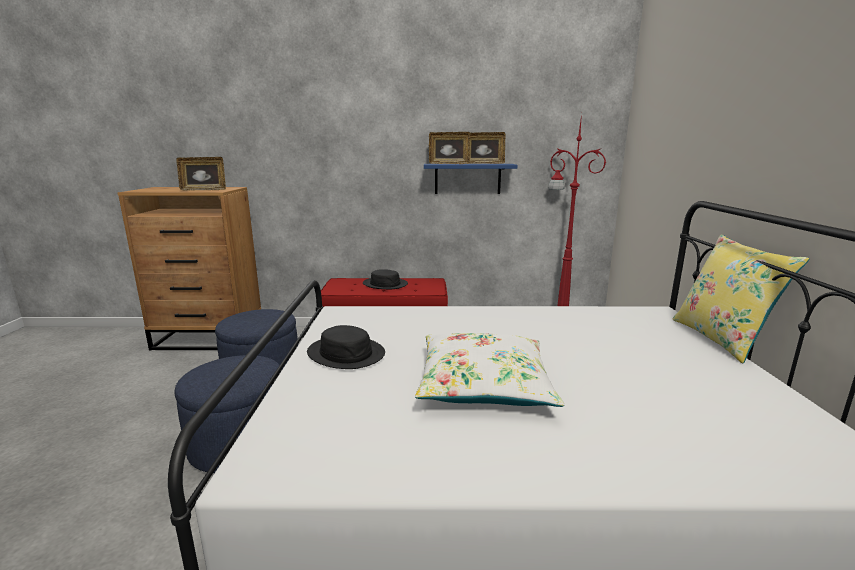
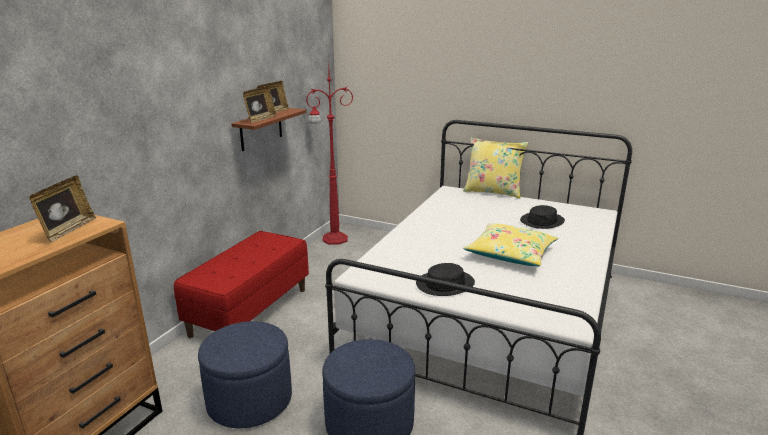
camera: 65 degrees left, 5 degrees up
(385, 284) = (240, 257): black hat -> black hat (542, 221)
(467, 178) = (261, 129): blue shelf -> brown shelf
(484, 384) = (510, 254): white pillow -> yellow pillow

